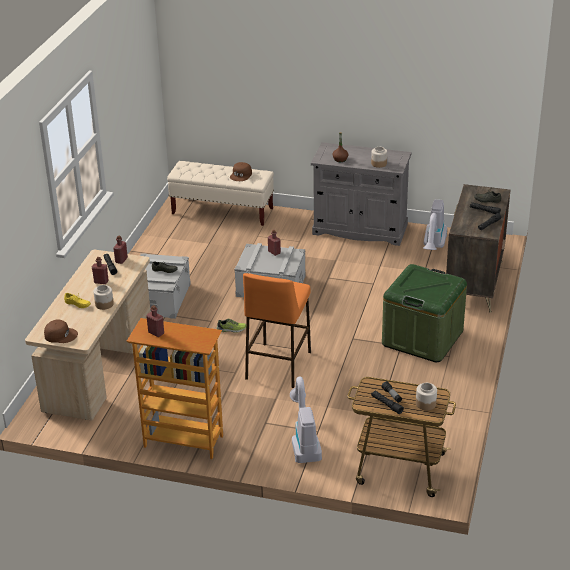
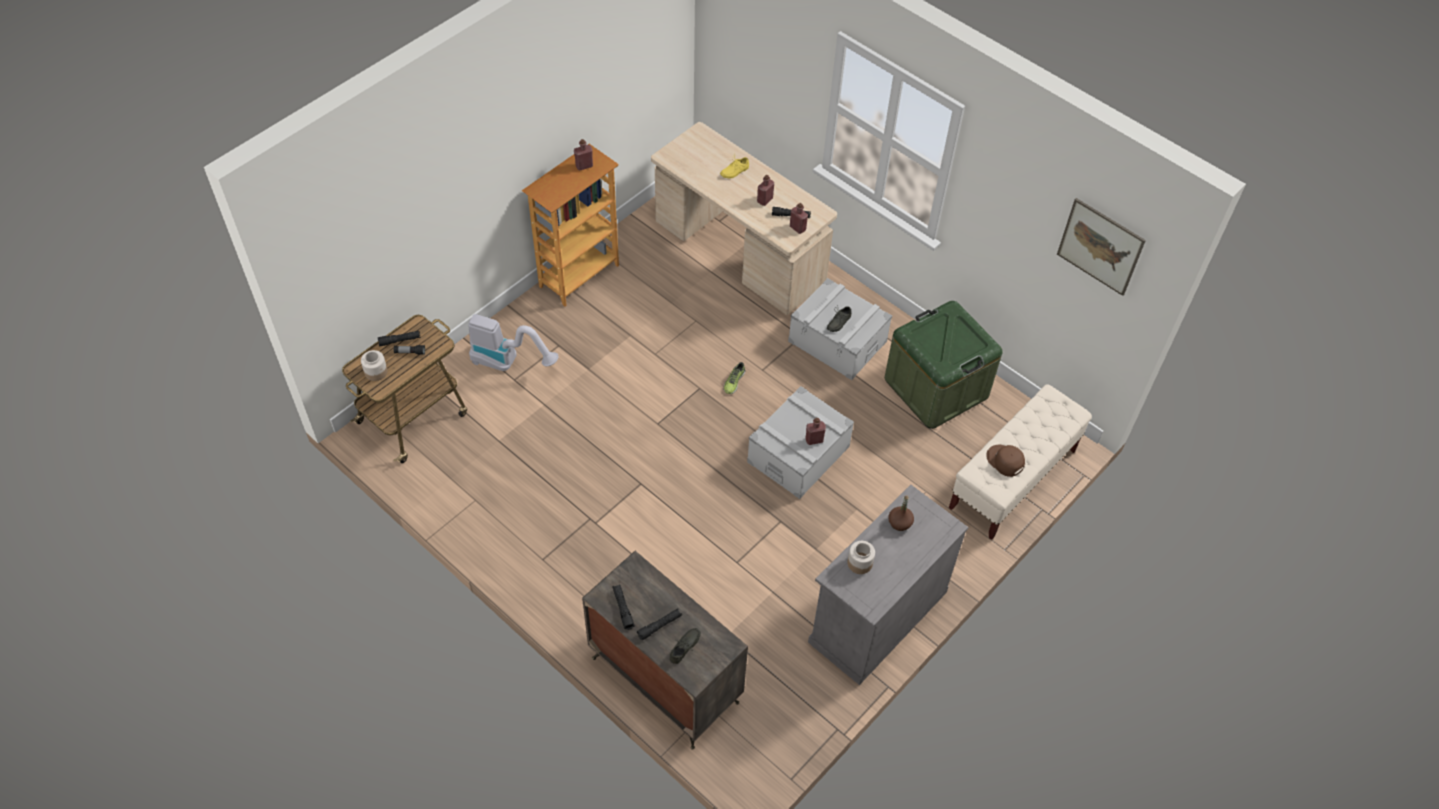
camera: 115 degrees right, 20 degrees up
(60, 335) = (689, 146): brown cap -> none
(104, 304) = (720, 190): jar -> none
(142, 62) = (1100, 246): none -> picture
(278, 365) = (640, 394): orange stool -> none
(422, 338) = (593, 552): green storage box -> green storage box (936, 387)
(433, 247) = (779, 682): vacuum cleaner -> none

